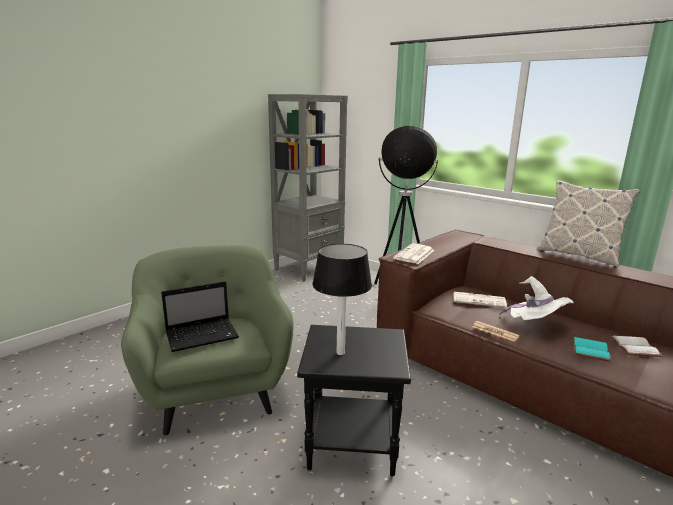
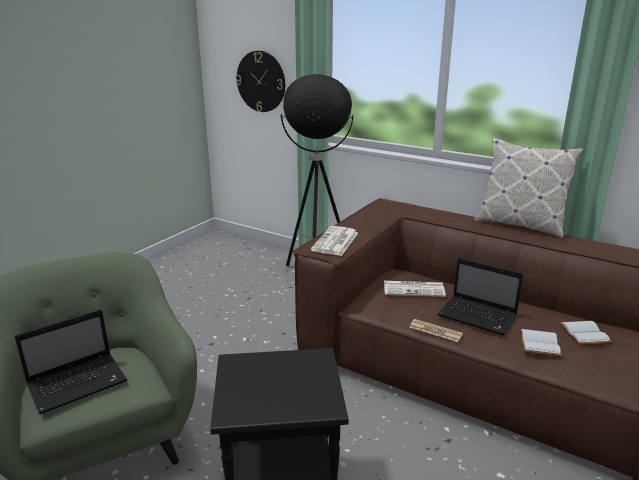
camera: 10 degrees left, 5 degrees up
(309, 268) = (203, 251): grey bookcase -> none
(340, 352) = (259, 392): table lamp -> none
(366, 136) = (261, 81): none -> wall clock
(535, 325) = (479, 316): white hat -> laptop
(589, 349) = (538, 343): turquoise book -> white book

